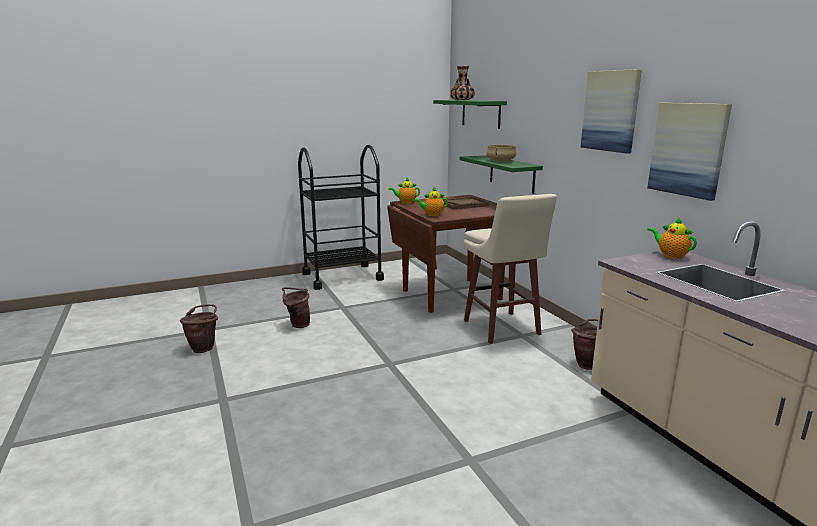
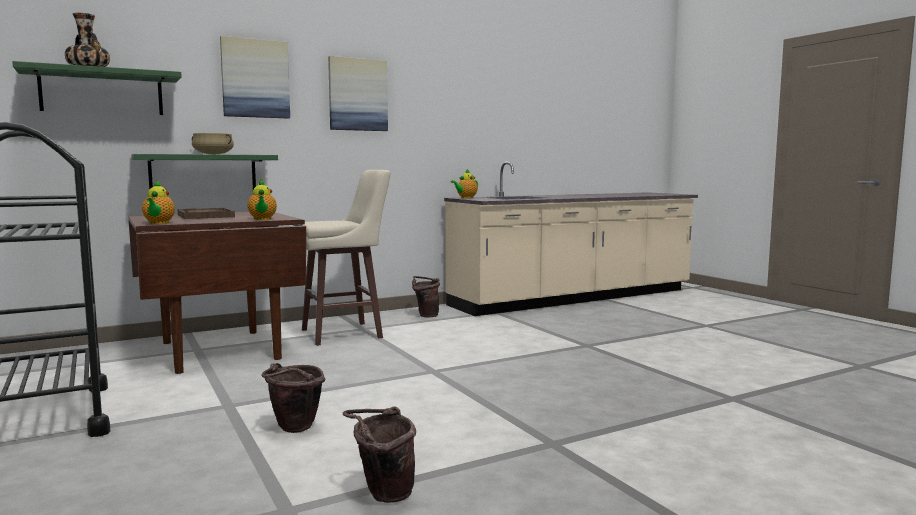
camera: 95 degrees left, 10 degrees down
(688, 149) = (435, 124): picture -> picture (255, 78)

